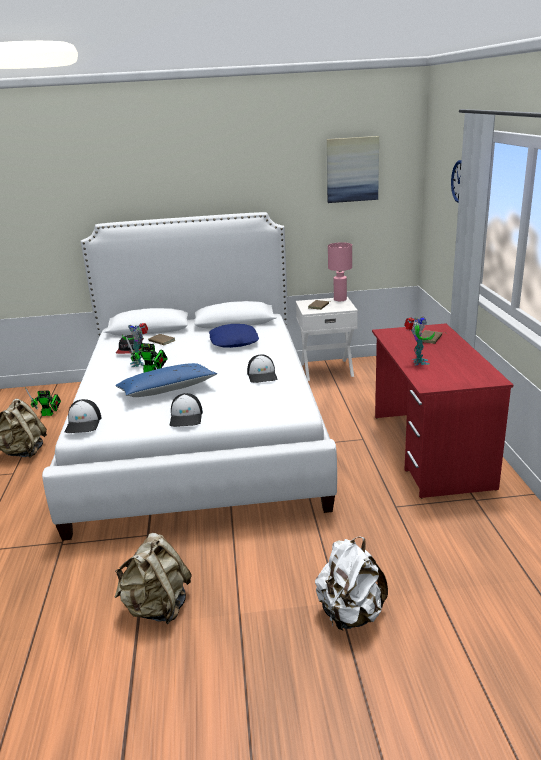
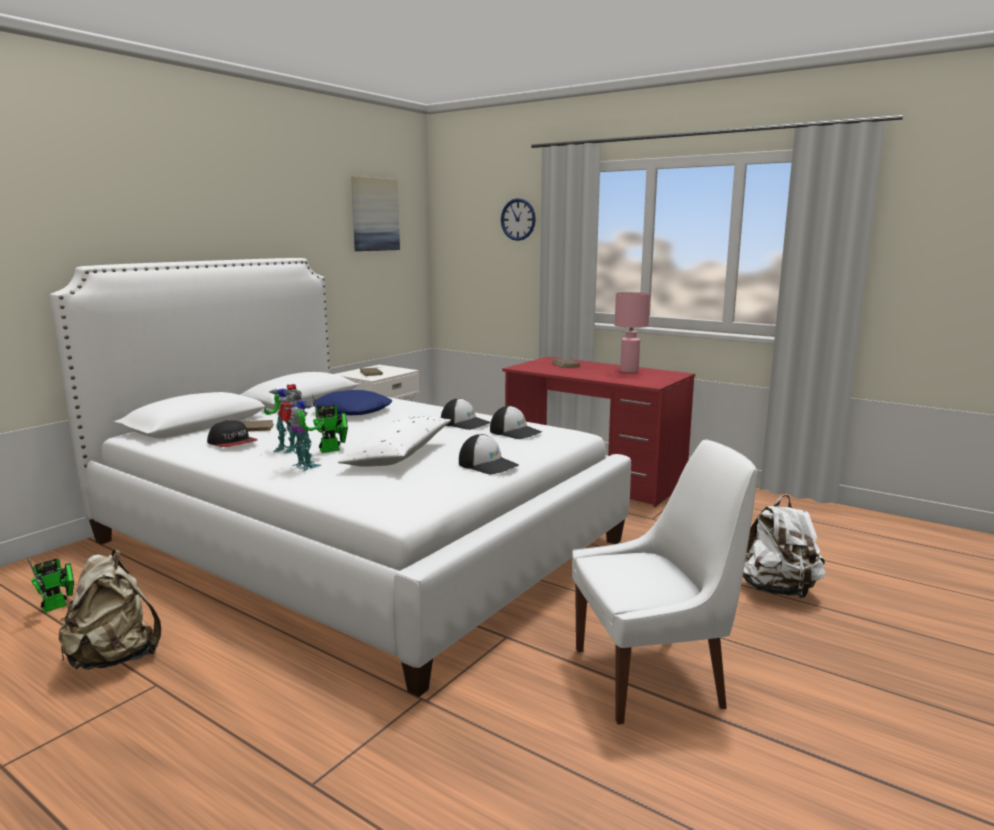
camera: 50 degrees left, 10 degrees down
(84, 423) = (389, 502): cap -> cap (515, 432)
(157, 607) = (653, 677): beige backpack -> white chair
(167, 390) = (399, 455): blue pillow -> white pillow
(340, 299) = (378, 367): pink table lamp -> pink table lamp (628, 371)
(418, 362) = (602, 376): toy robot -> toy robot (304, 467)

